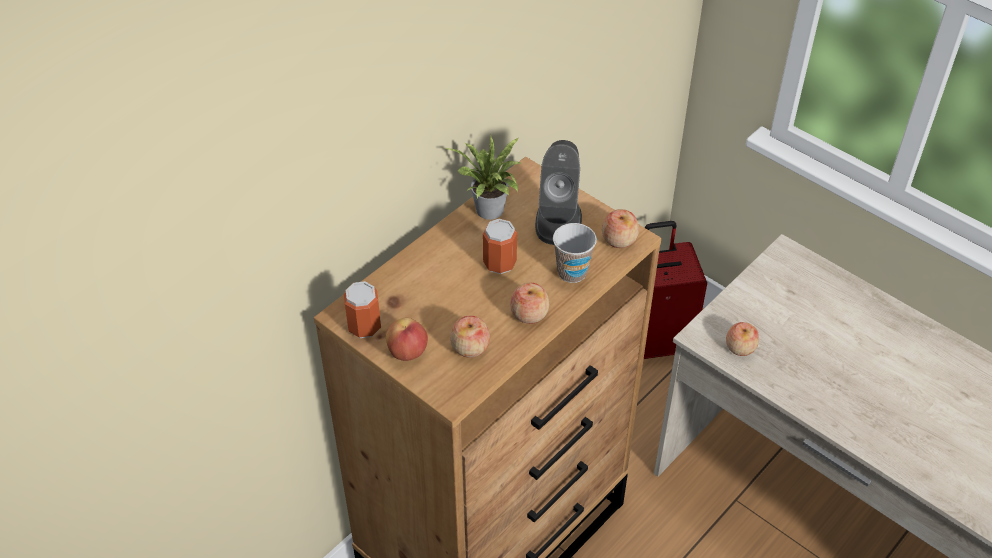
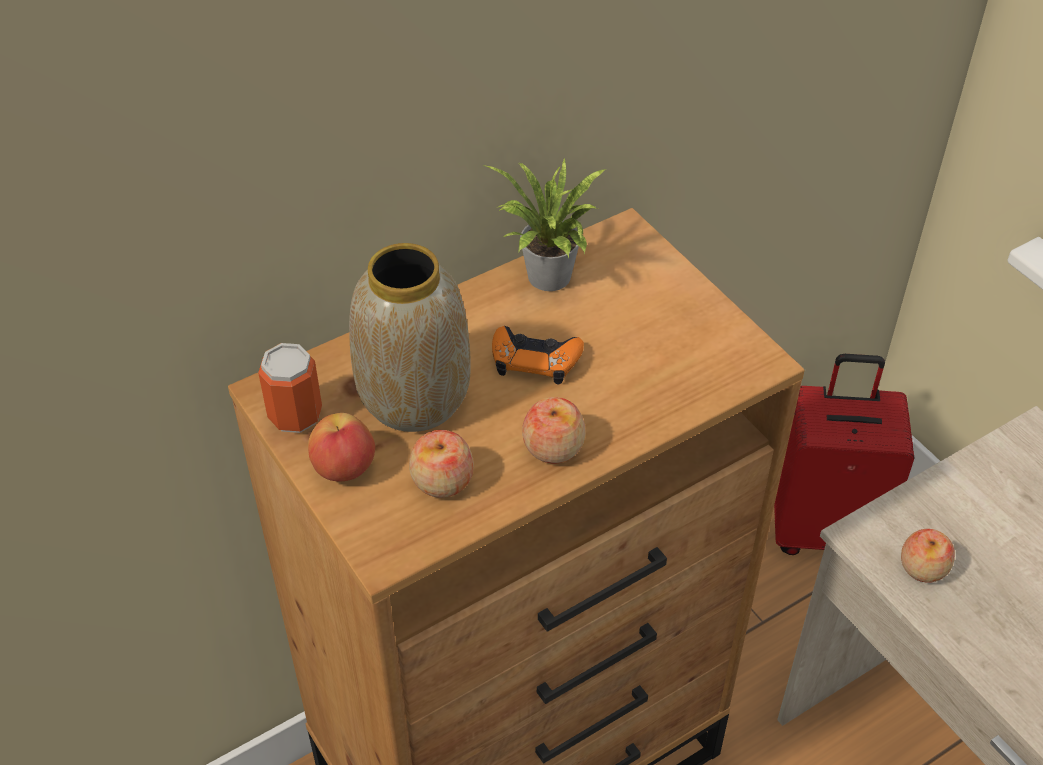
camera: 15 degrees right, 0 degrees up
(433, 301) = (413, 397): none -> vase
(499, 263) = (535, 360): can -> orange game controller
(558, 220) = (649, 312): grey speaker -> none
(572, 272) = (643, 396): cup -> none
(619, 239) = (735, 359): apple -> none

